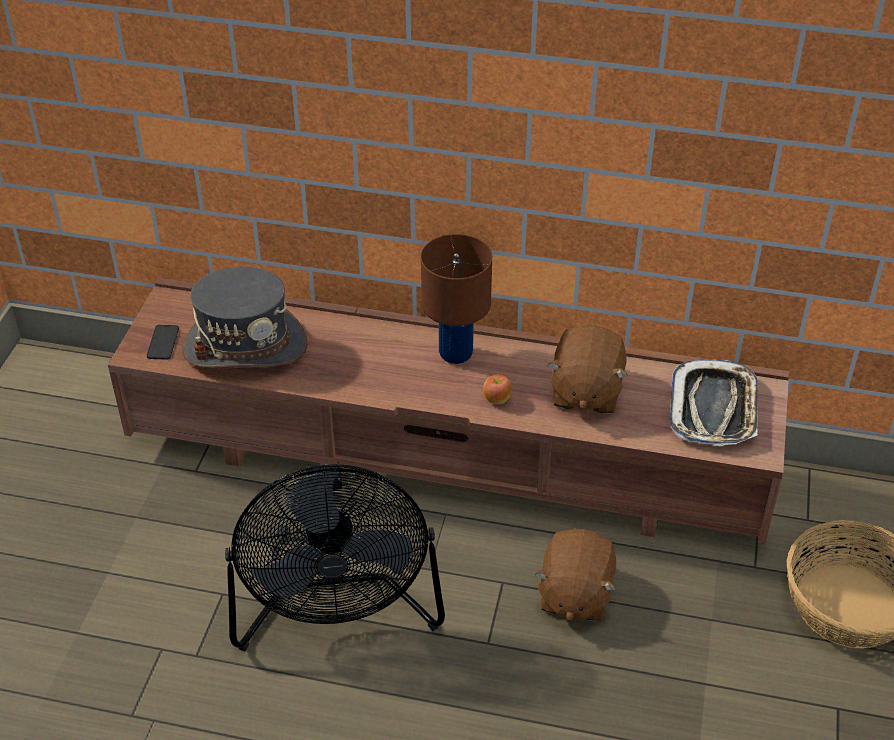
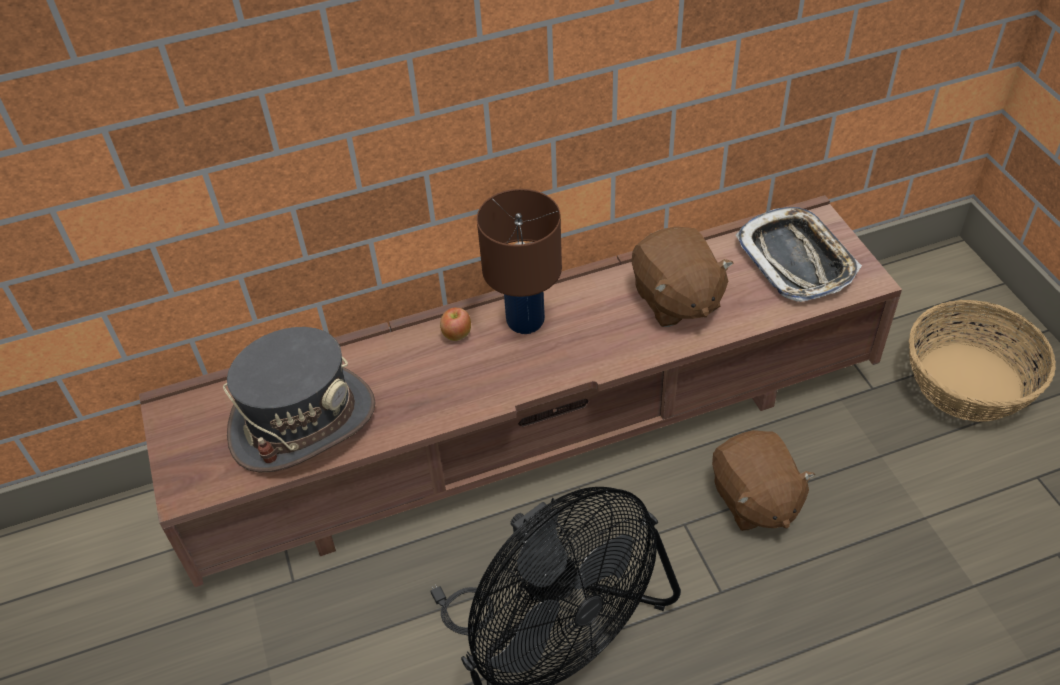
camera: 30 degrees left, 5 degrees up
(163, 342) = (205, 464): phone -> none
(497, 399) = (603, 348): apple -> apple (457, 334)

